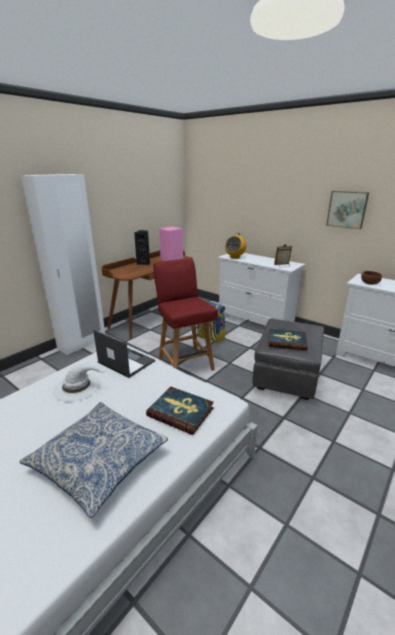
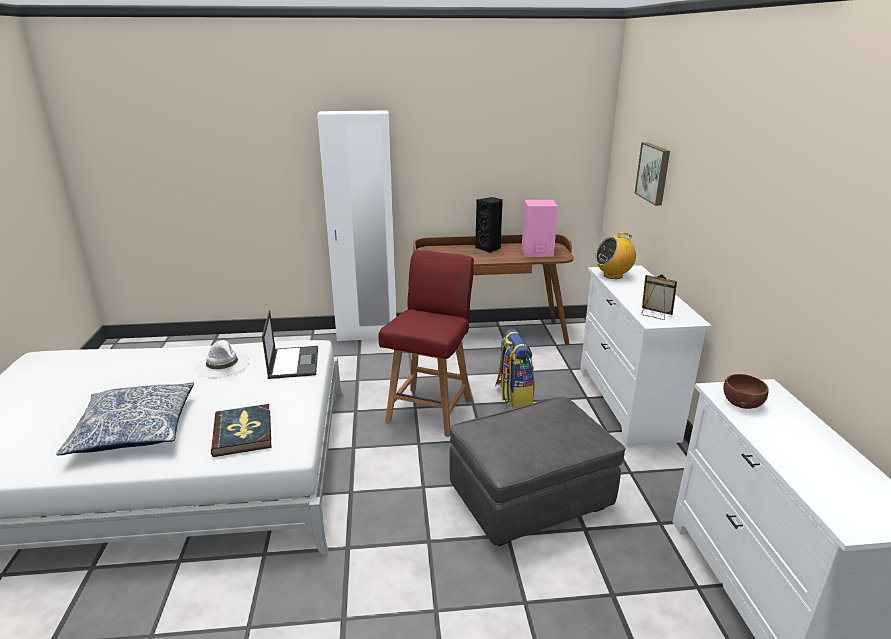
camera: 45 degrees right, 0 degrees up
(286, 341) = (507, 434): book -> none
(347, 209) = (778, 233): picture -> picture (654, 173)

